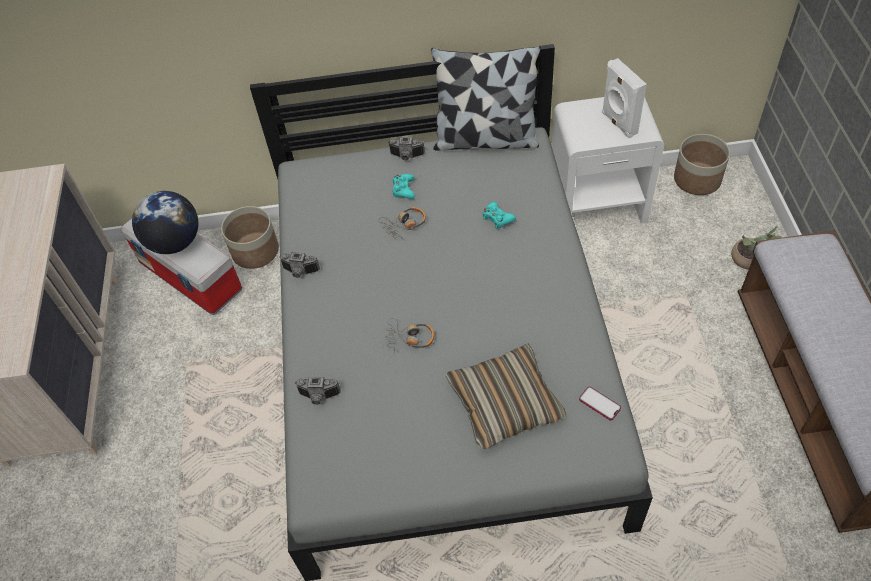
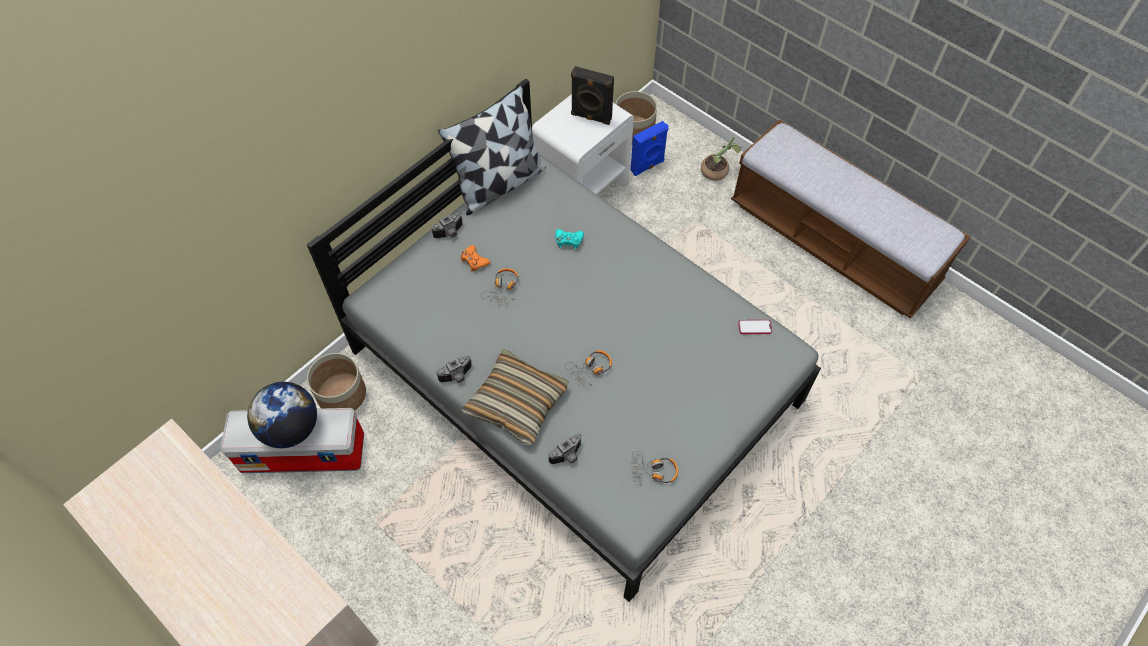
camera: 45 degrees left, 5 degrees up
(376, 464) = (653, 471): none -> headphones
(403, 189) = (474, 261): turquoise game controller -> orange game controller
(505, 403) = (696, 369): pillow -> pillow (517, 402)
(618, 123) = (591, 117): white speaker -> black speaker
(682, 217) = (648, 166): none -> blue speaker

